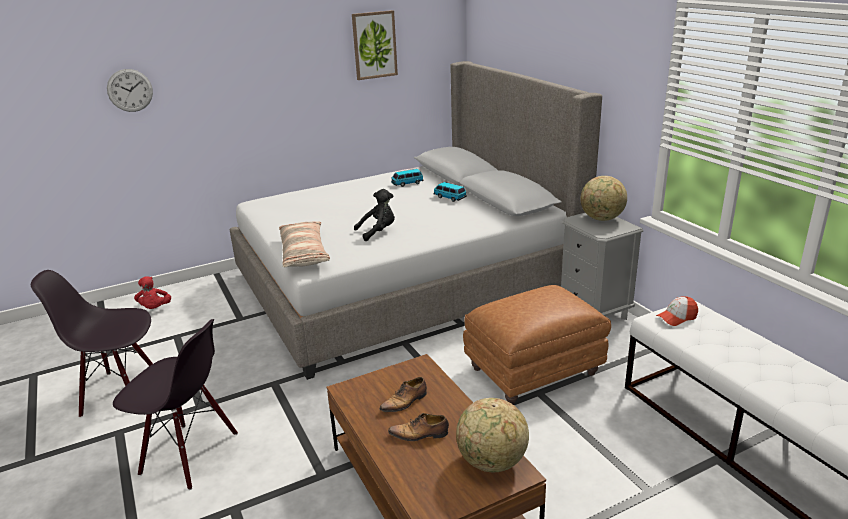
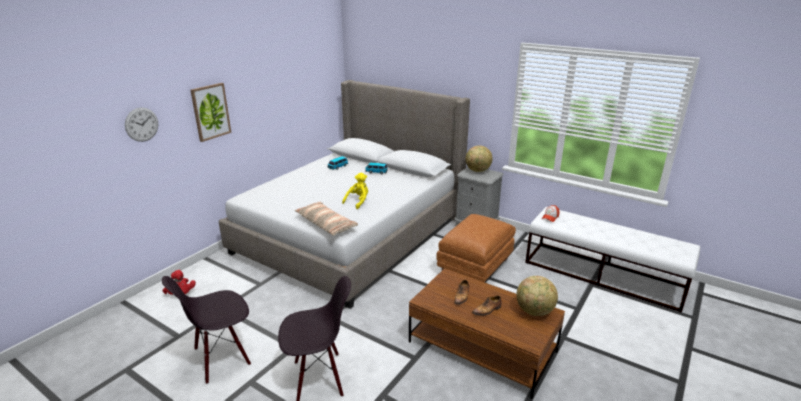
camera: 30 degrees left, 0 degrees up
(374, 45) = (296, 73): picture -> picture (210, 111)
(378, 232) = (358, 201): black plush toy -> yellow plush toy

